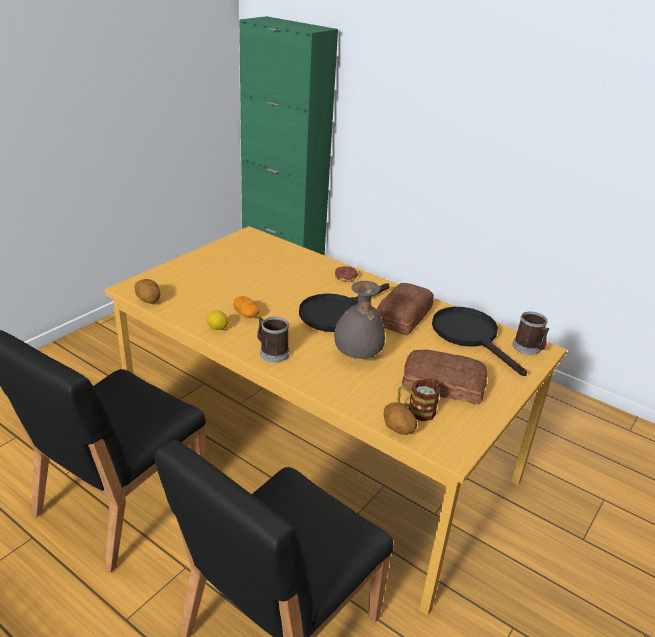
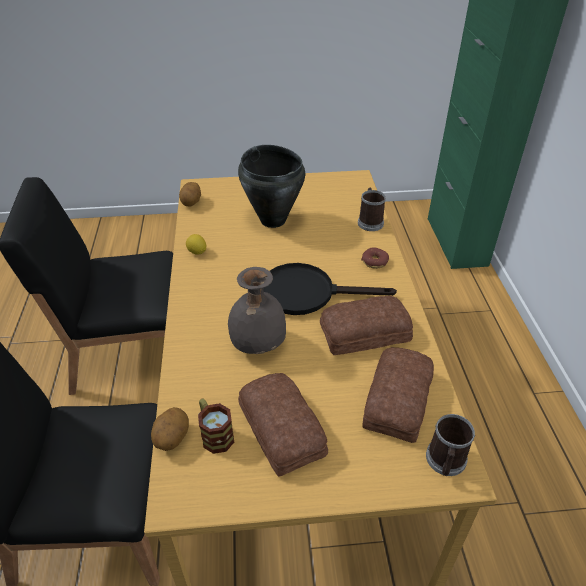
camera: 50 degrees right, 10 degrees up
(237, 283) = (273, 220): none -> black cooking pot
(246, 314) = (235, 251): potato -> none
(271, 352) = (199, 296): mug -> mug (370, 221)
(470, 336) = (399, 400): black frying pan -> bread

